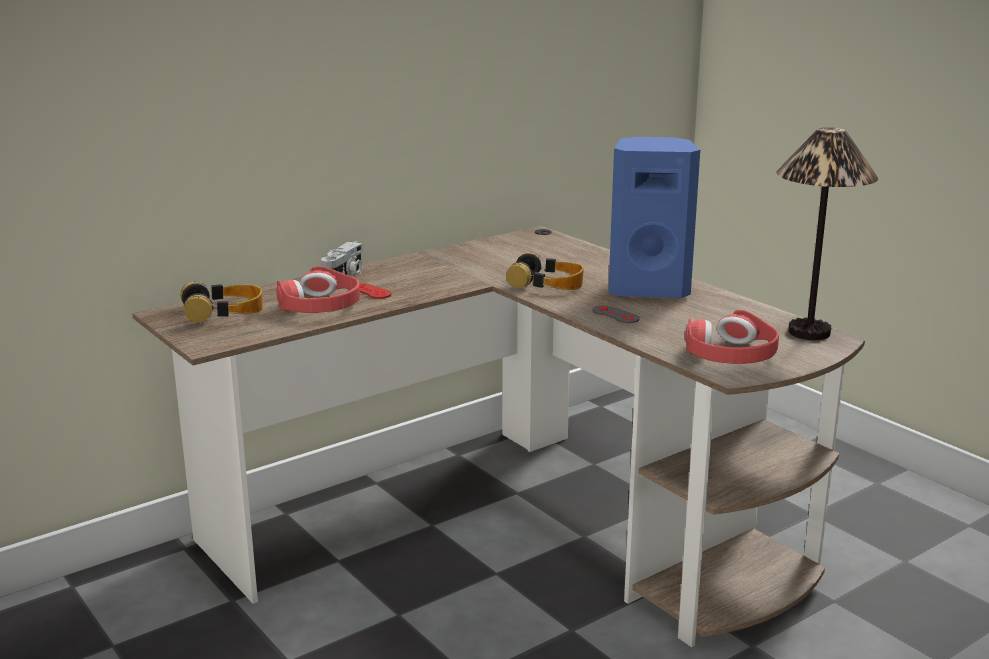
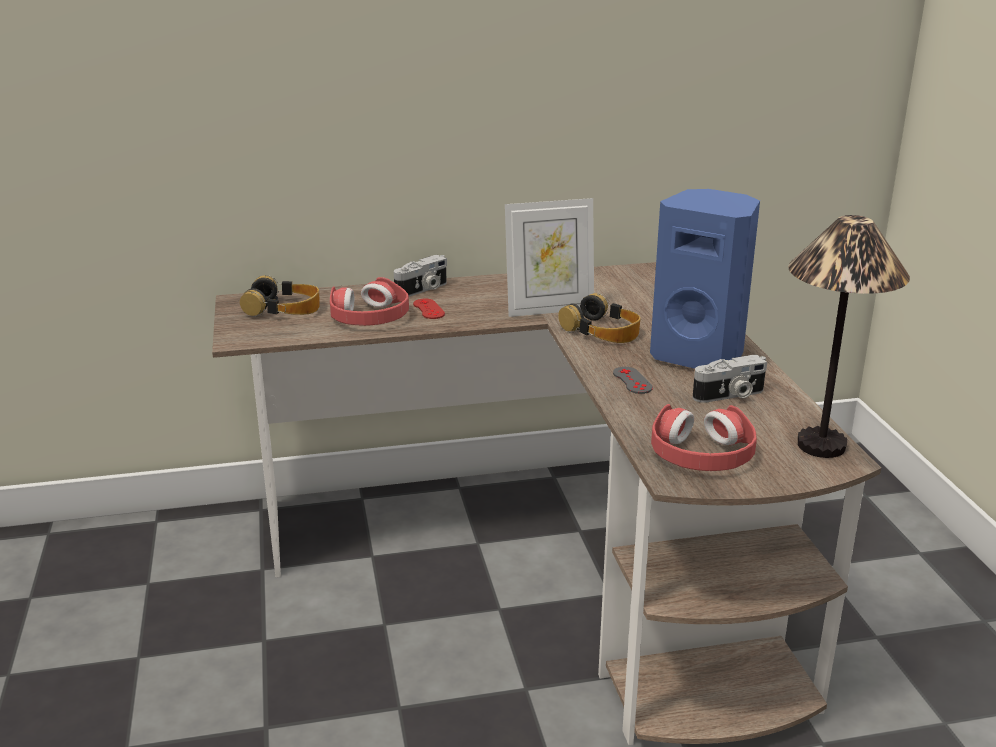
camera: 25 degrees right, 5 degrees up
(481, 275) = (549, 309): none -> picture frame
(704, 312) = (730, 395): none -> camera

